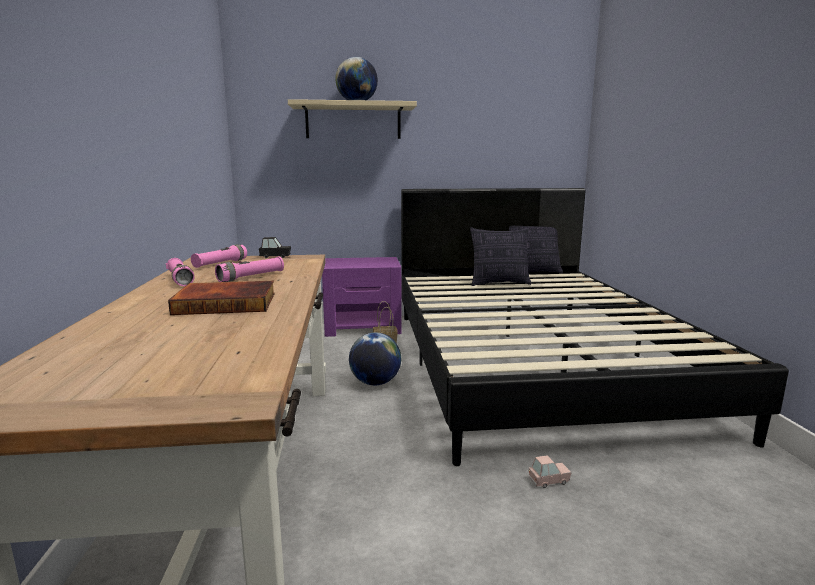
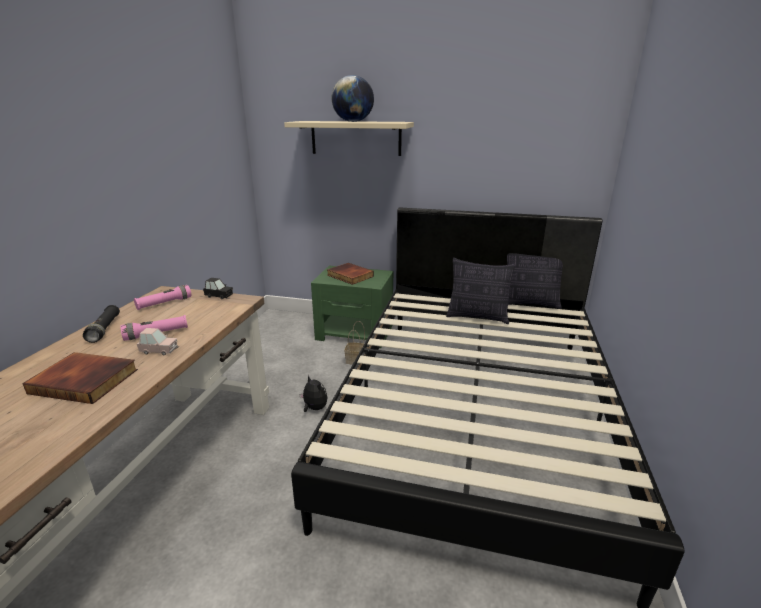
camera: 20 degrees right, 10 degrees up
(180, 280) = (104, 329): pink flashlight -> black flashlight
(357, 262) = (349, 276): none -> book
(363, 326) = (355, 332): purple nightstand -> green nightstand
(375, 383) = (314, 408): globe -> plush toy
(549, 481) = (371, 582): pink toy car -> pink toy car (159, 350)

